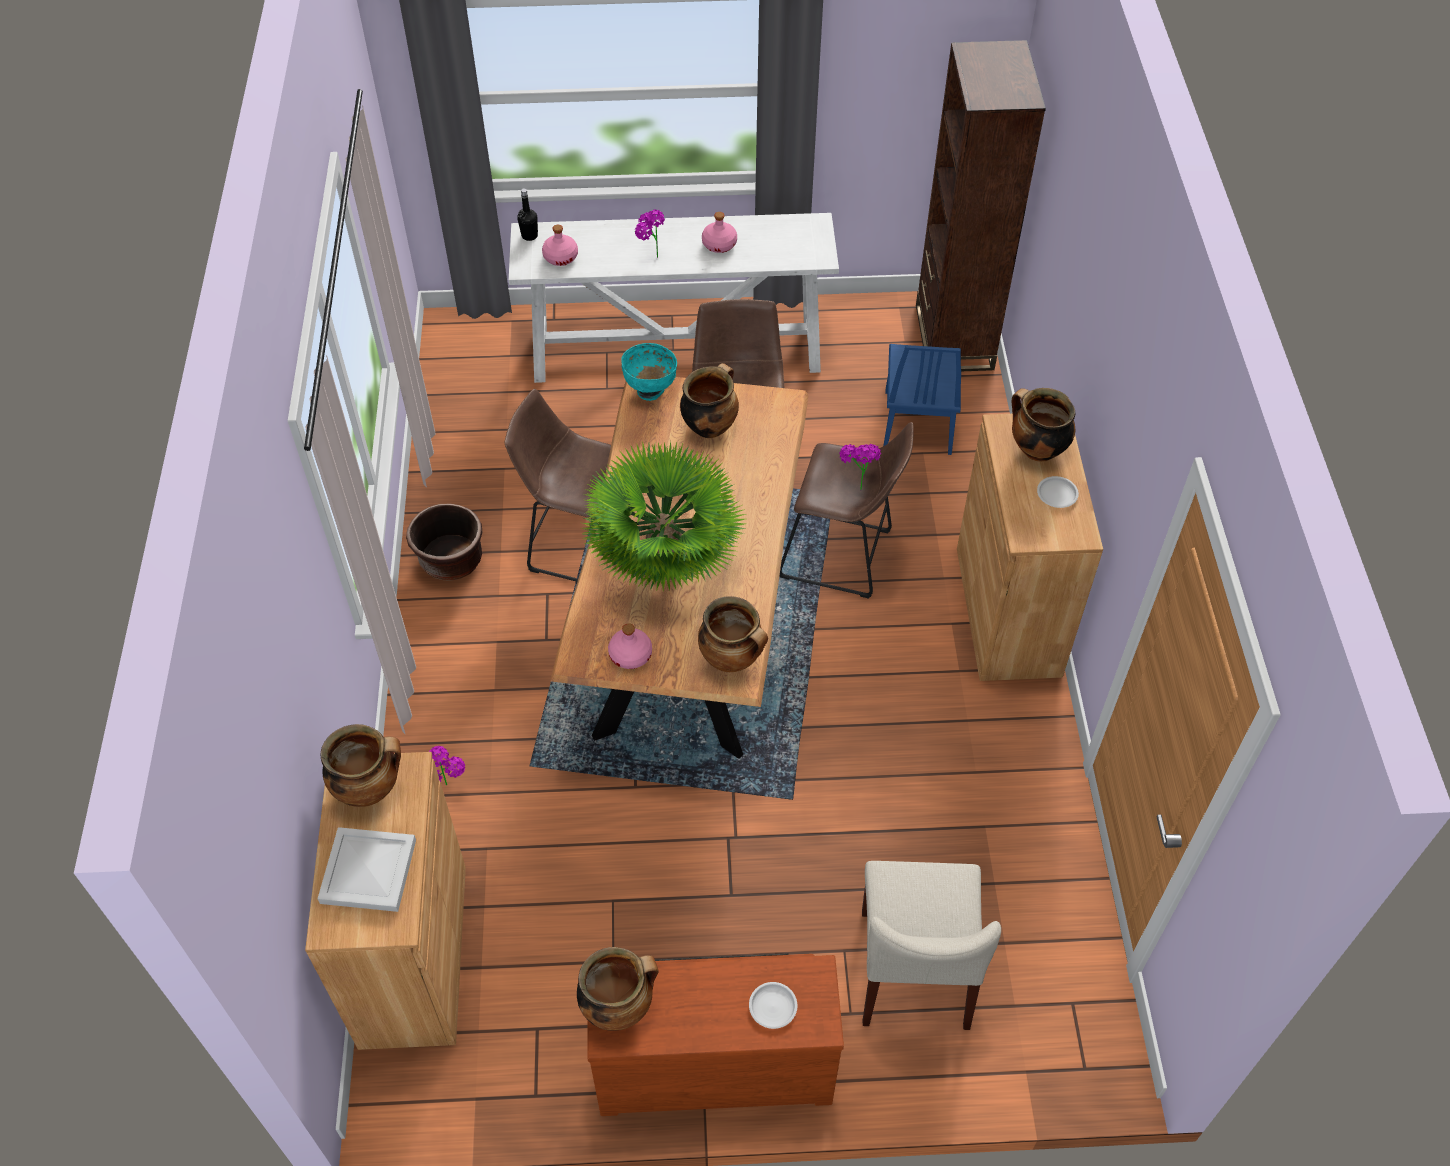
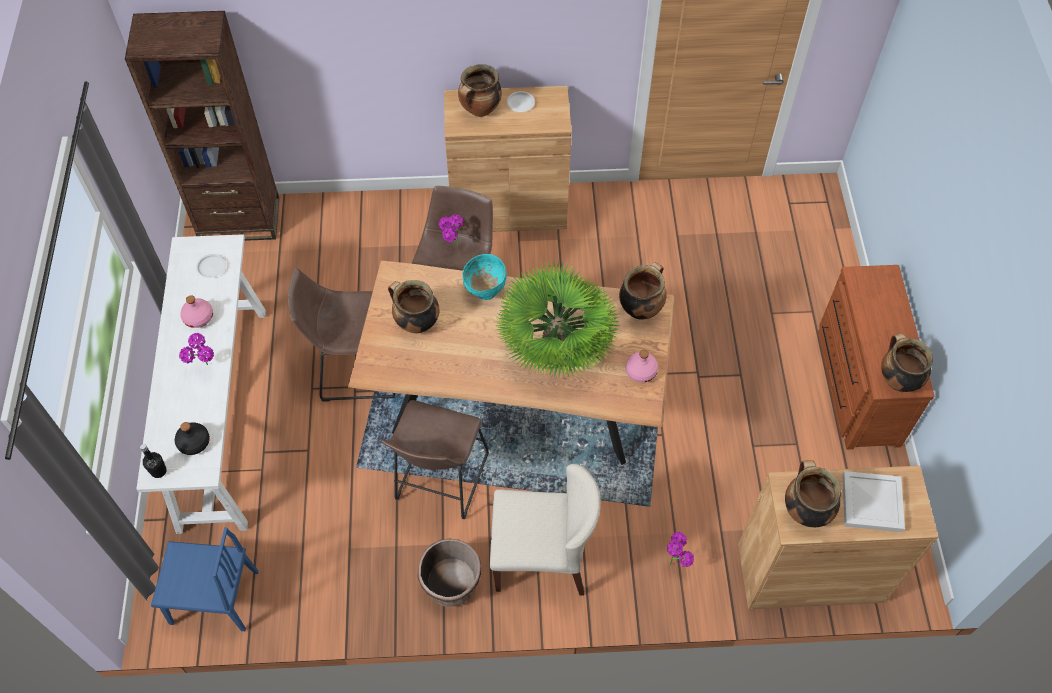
camera: 90 degrees left, 5 degrees up
(560, 257) = (193, 442): pink bottle -> black bottle
(650, 390) = (373, 365): turquoise bowl -> turquoise bowl (485, 291)
(773, 1006) = (881, 298): white plate -> white plate (211, 267)
(914, 970) = (779, 277): beige chair -> beige chair (542, 557)
(917, 422) = (327, 248): blue chair -> blue chair (214, 597)

